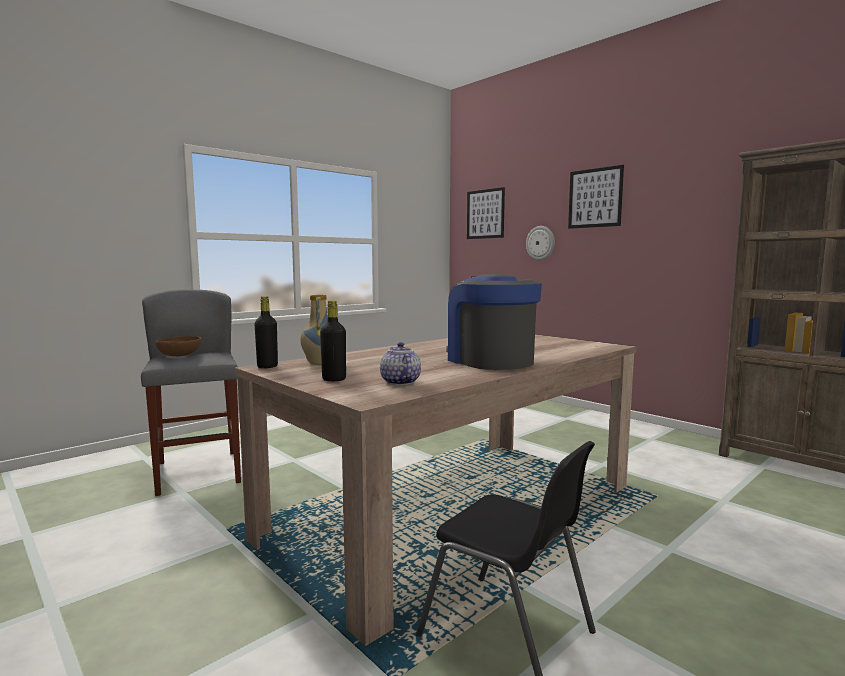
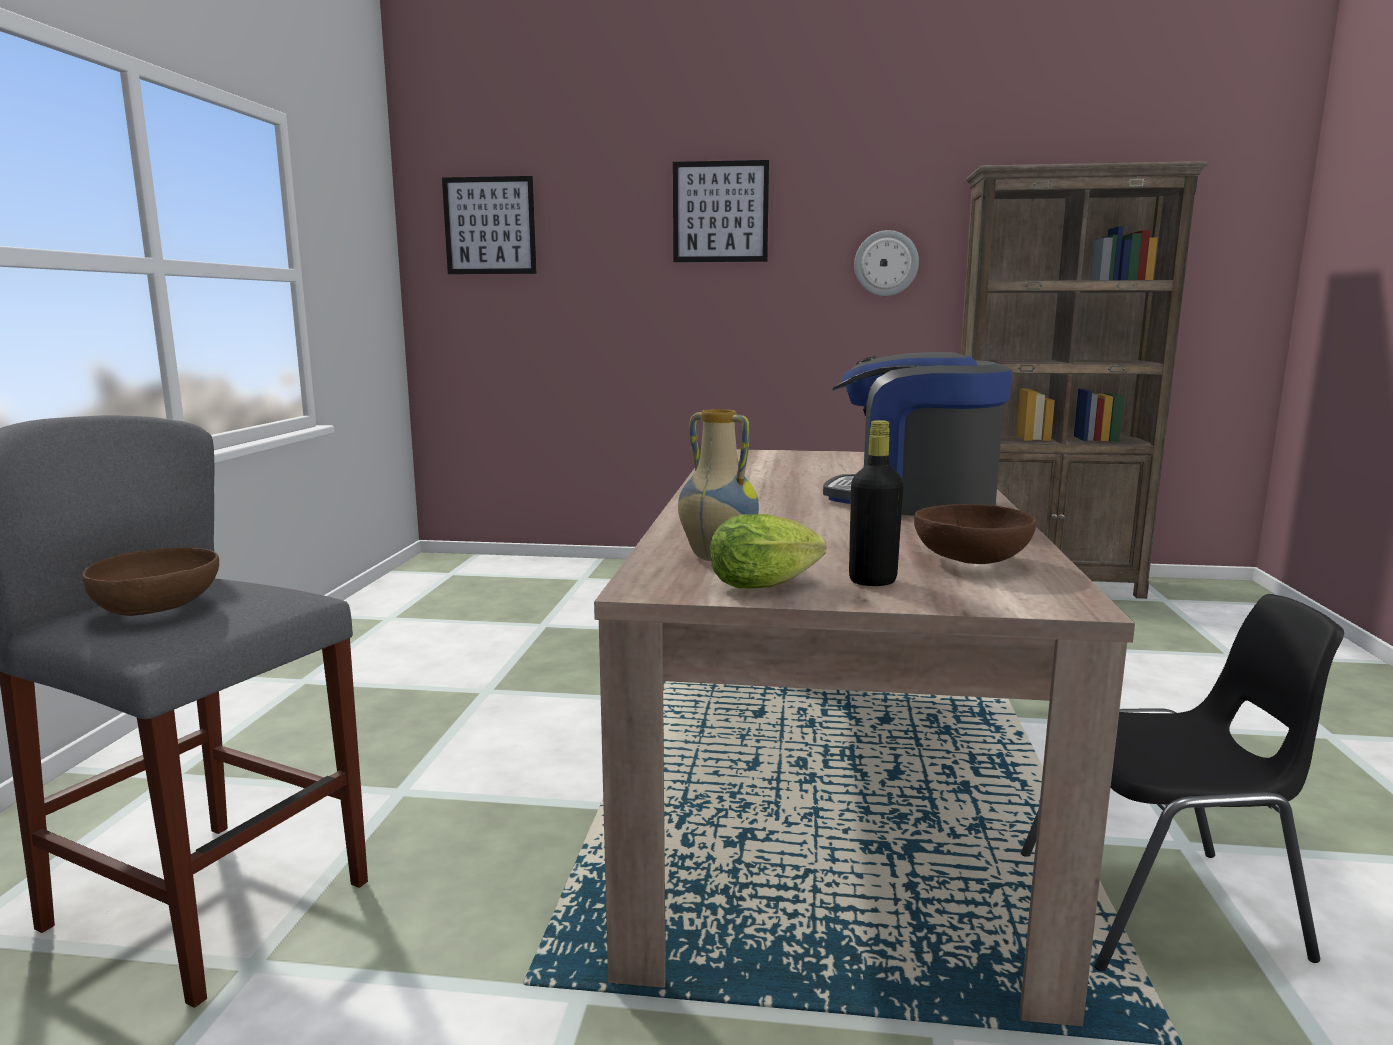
camera: 40 degrees left, 5 degrees up
(267, 366) = (655, 584): black bottle -> none
(297, 373) = (768, 585): none -> lettuce
(399, 382) = (971, 563): teapot -> brown bowl
(540, 243) = (618, 286): wall clock -> wall clock (886, 263)

